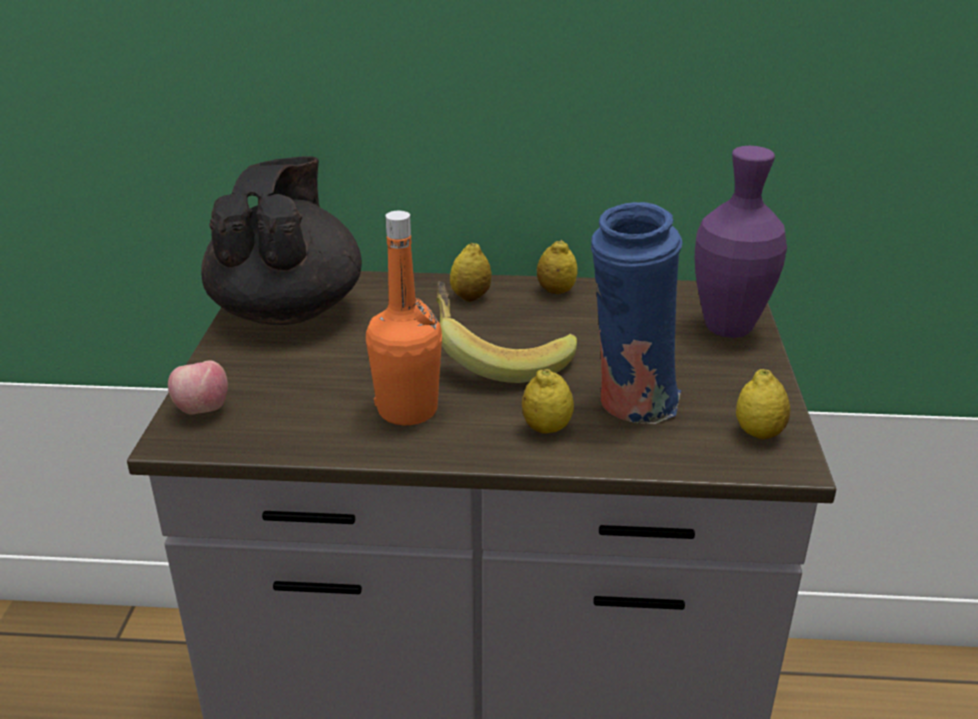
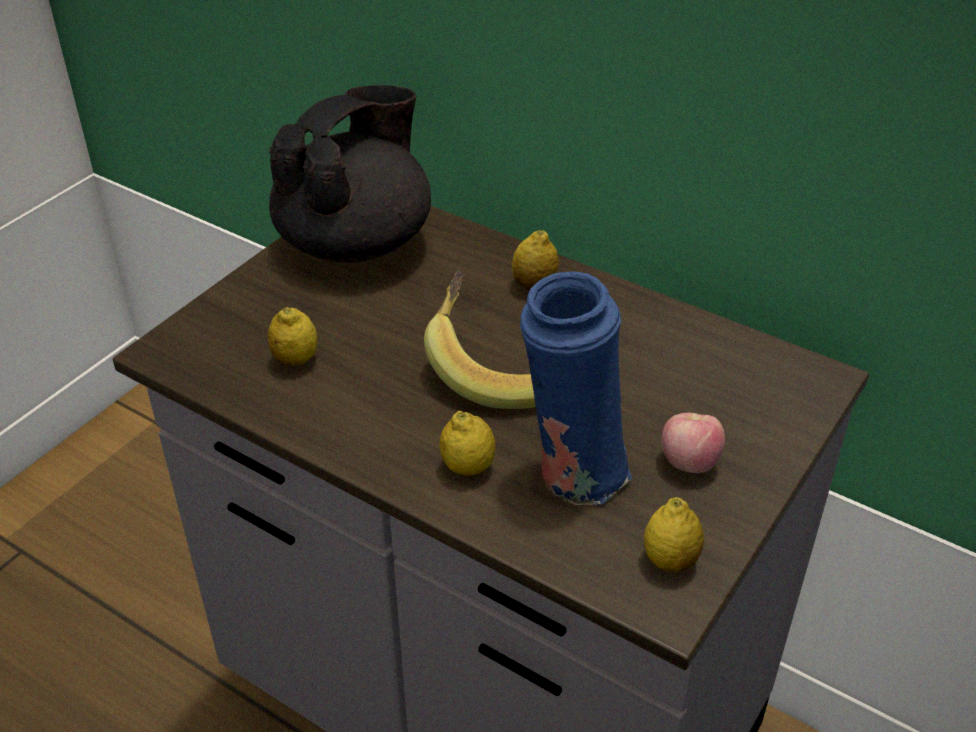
camera: 30 degrees right, 10 degrees up
(202, 409) = (202, 329): apple -> apple (689, 462)
(407, 410) = (364, 396): orange bottle -> none
(556, 291) = (626, 306): lemon -> lemon (295, 359)
(728, 328) = (767, 419): purple vase -> none

